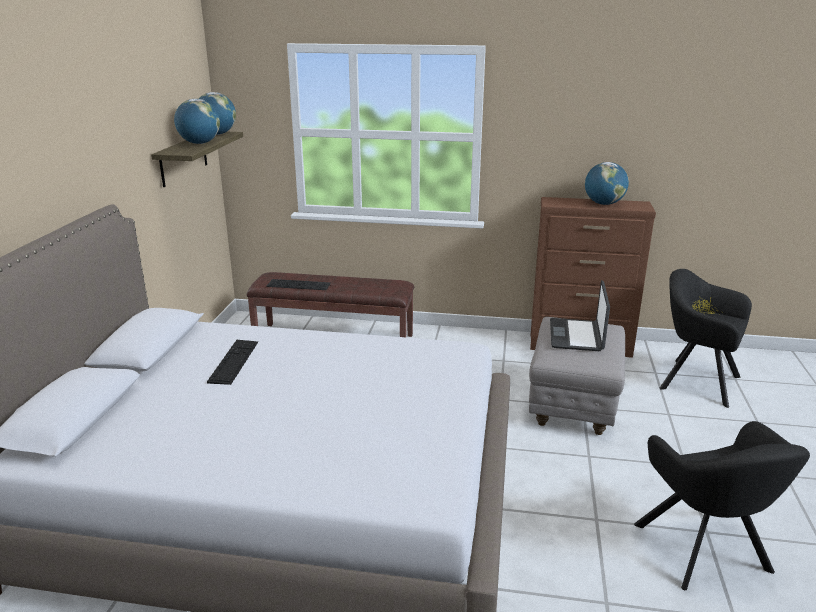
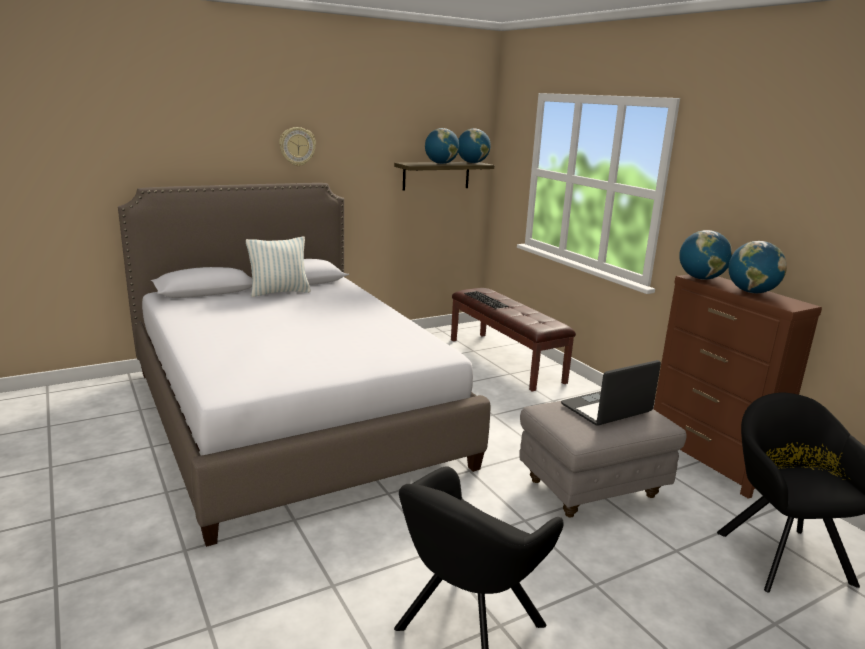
camera: 50 degrees right, 5 degrees down
(64, 163) = (297, 146): none -> wall clock
(169, 371) = (279, 292): none -> pillow
(234, 361) = (314, 301): keyboard -> none
(557, 203) = (701, 278): none -> globe

